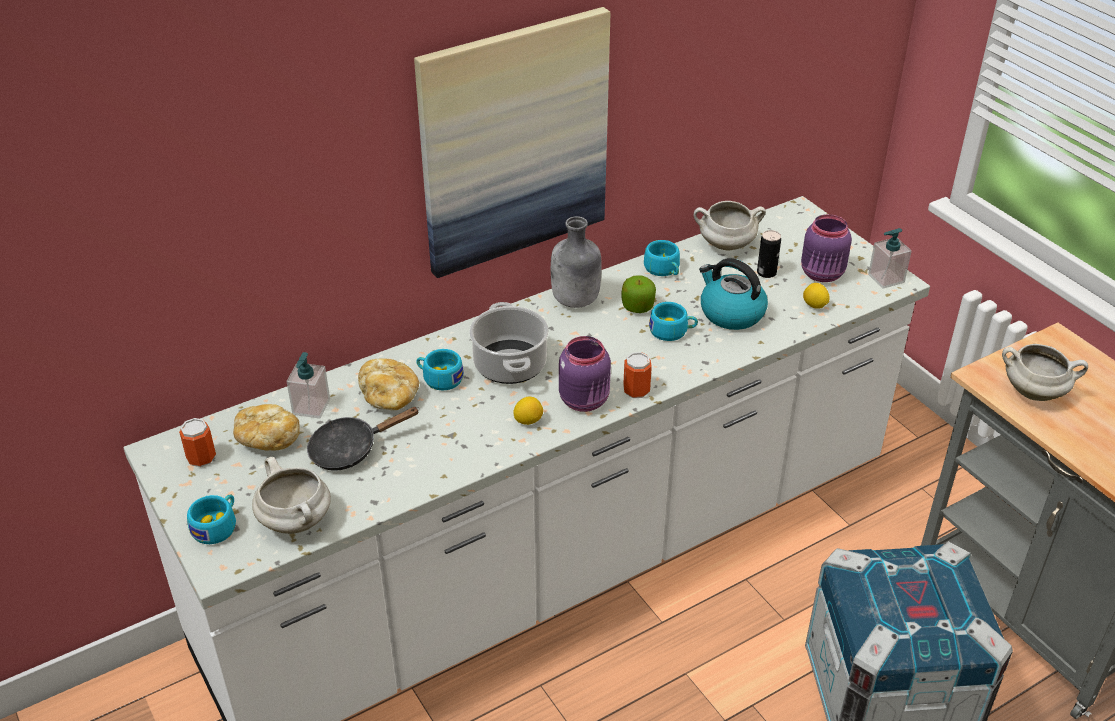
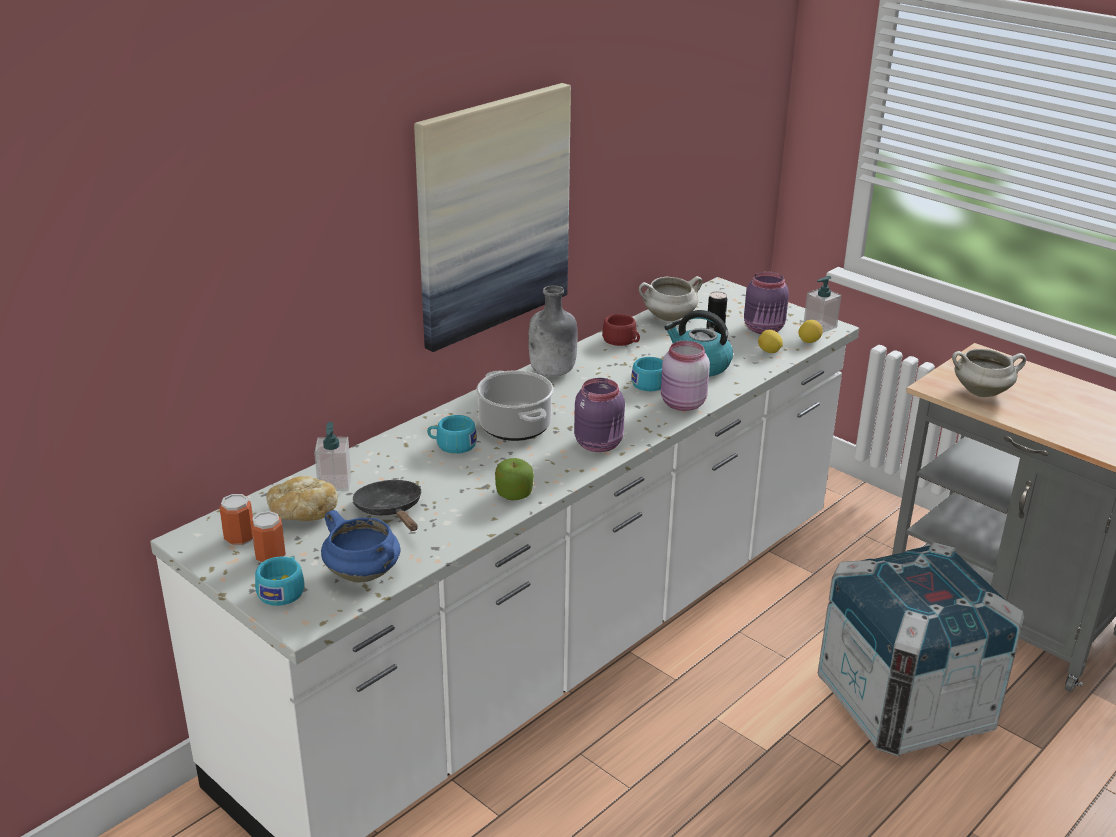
camera: 15 degrees left, 10 degrees down
(297, 521) = (364, 574): white cooking pot -> blue cooking pot
(350, 449) = (391, 510): black frying pan -> black frying pan turned 105 degrees clockwise
(389, 397) = (410, 465): bread -> none
(528, 420) = (554, 466): lemon -> lemon (809, 341)
(636, 390) = (643, 431): can -> can (270, 556)
(638, 306) = (612, 370): apple -> apple (514, 494)
(664, 270) = (622, 341): turquoise cup -> red cup
(691, 362) = (682, 404): none -> pink jar

